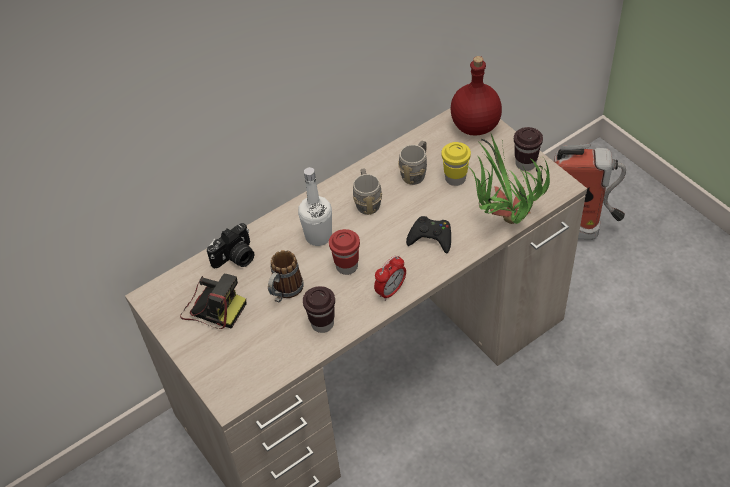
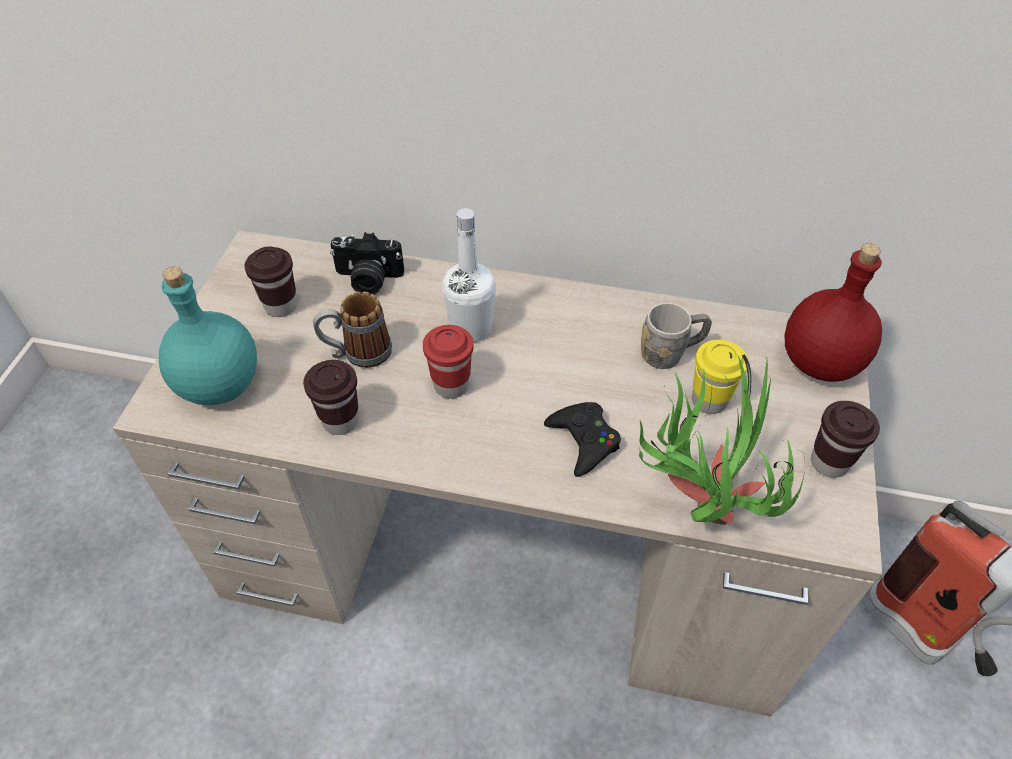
camera: 45 degrees right, 0 degrees up
(212, 307) = (281, 306): camera -> brown cup
(243, 364) = (219, 386): none -> turquoise bottle
(367, 201) = (571, 337): grey mug -> none
(390, 291) = (455, 456): alarm clock -> none

